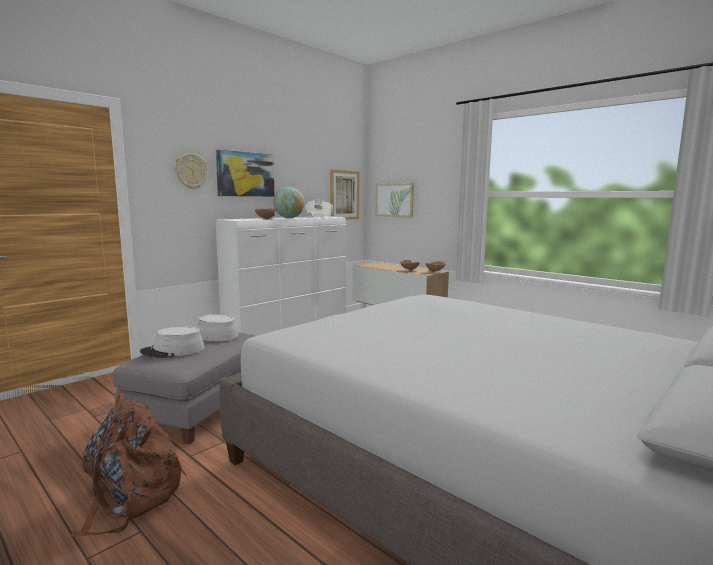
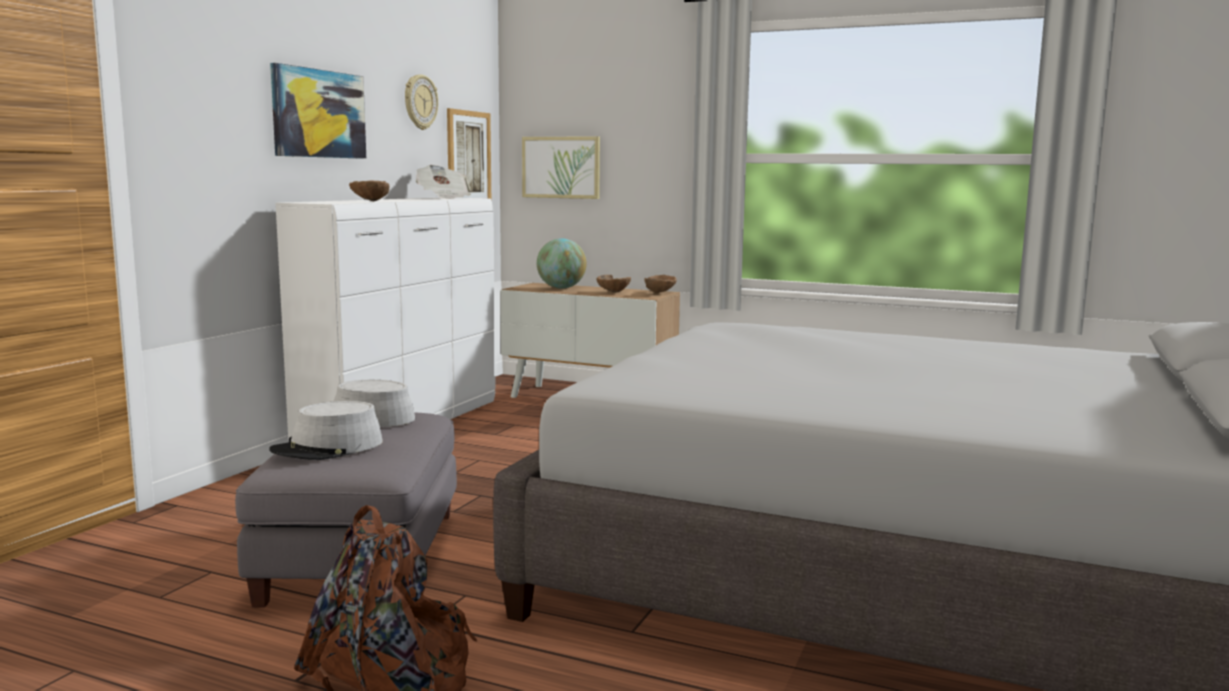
camera: 20 degrees left, 0 degrees up
(191, 171) = (231, 104): wall clock -> wall clock (420, 102)
(289, 218) = (403, 200): globe -> globe (561, 288)

